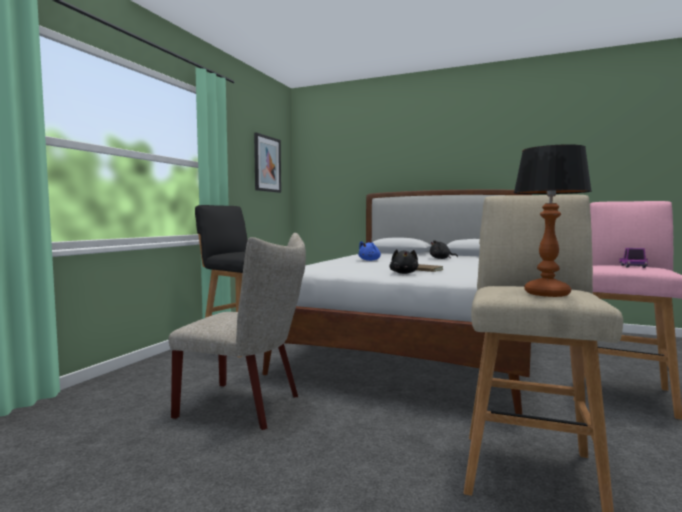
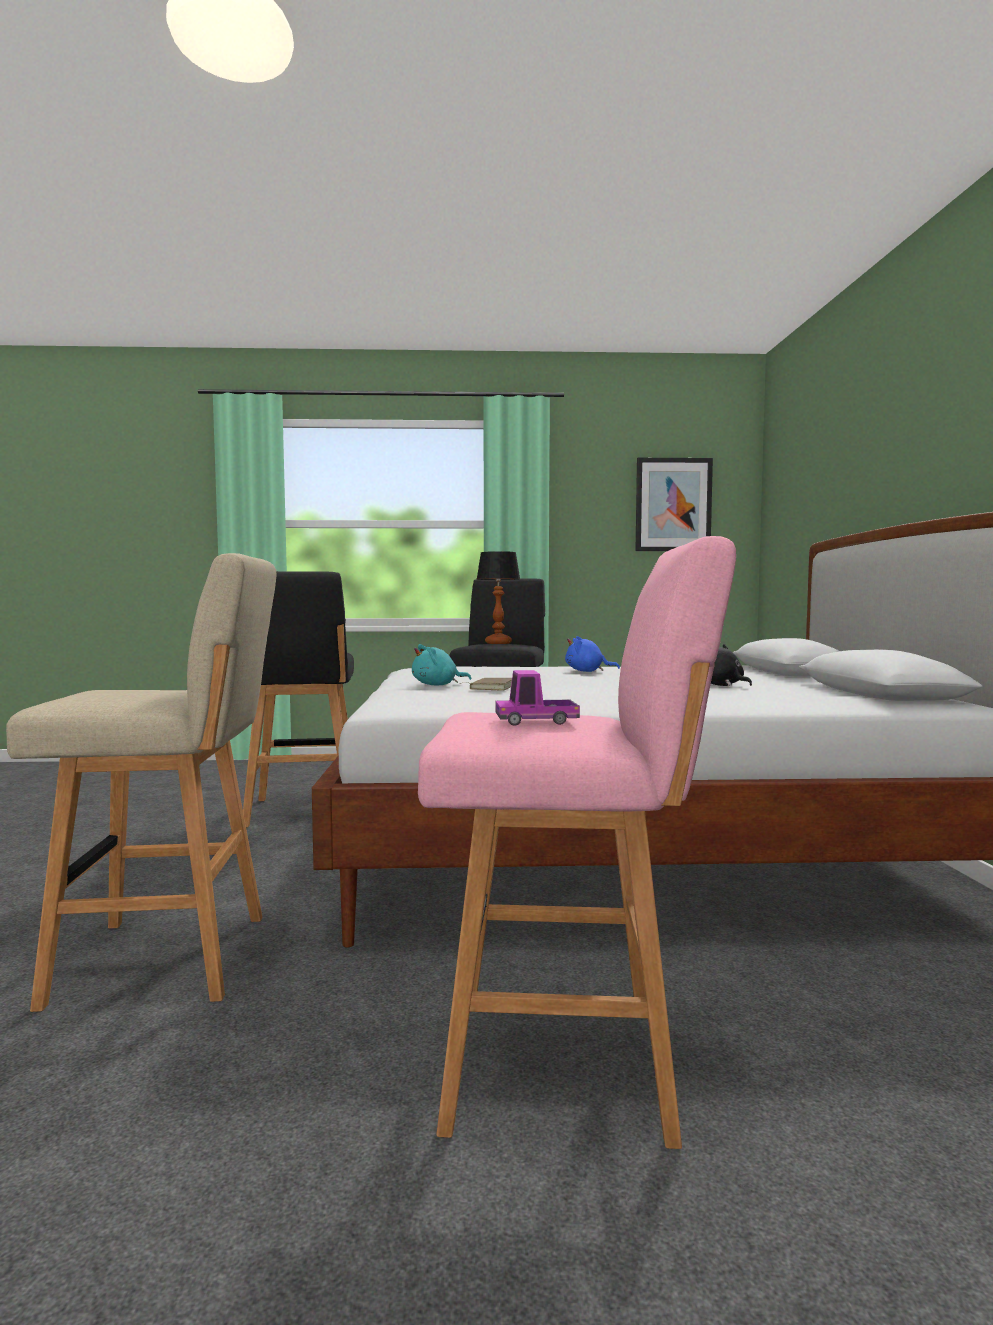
camera: 65 degrees right, 0 degrees up
(247, 406) = (303, 812): beige chair -> black stool
(404, 273) = (437, 685): black plush toy -> turquoise plush toy
(547, 294) = (93, 694): table lamp -> table lamp (497, 643)

